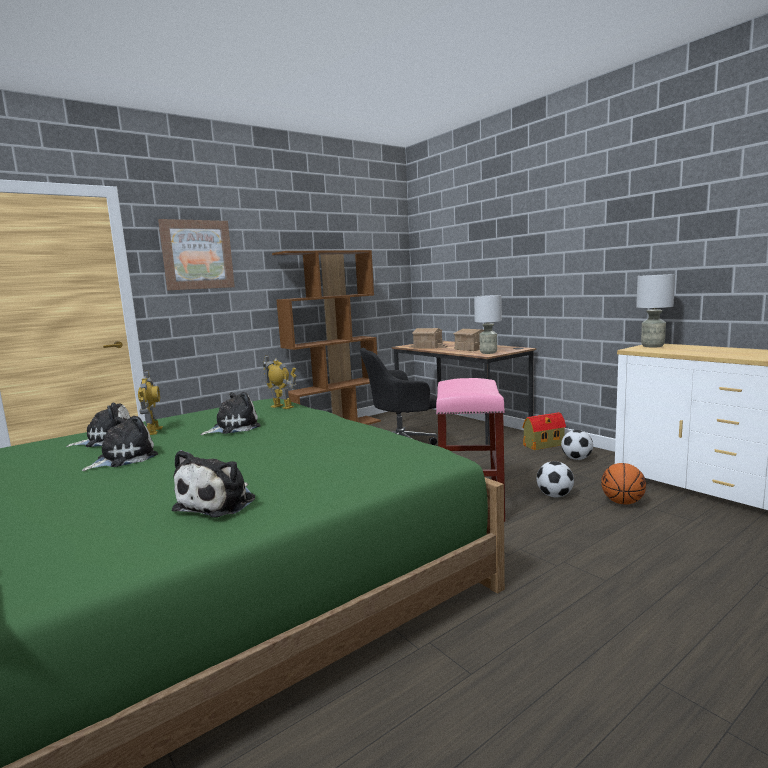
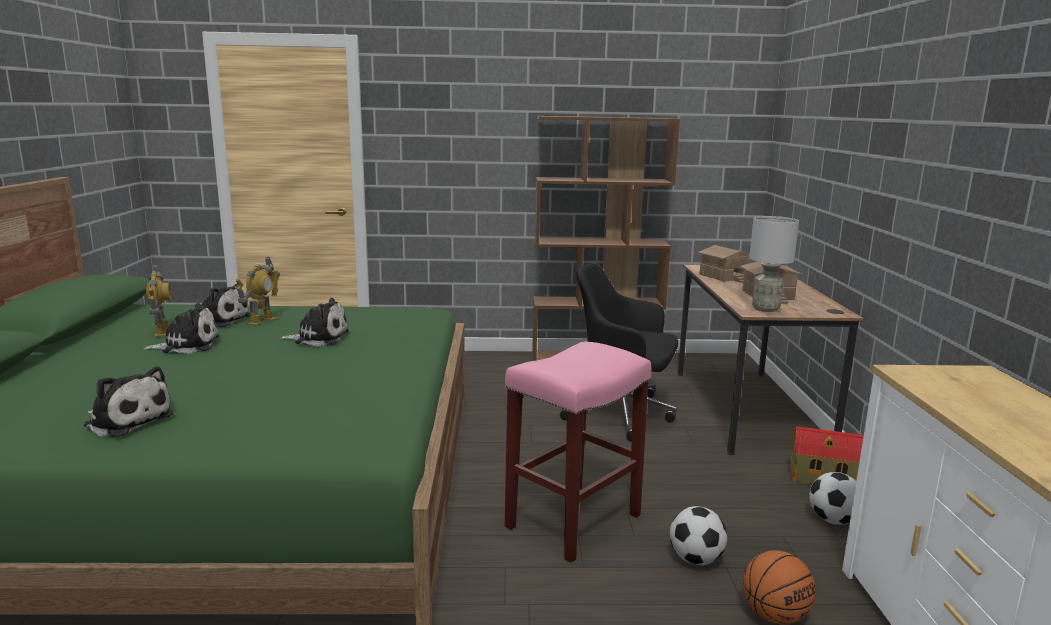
camera: 35 degrees right, 5 degrees up
(197, 255) = (440, 115): picture -> none
(219, 503) = (127, 420): plush toy -> plush toy turned 120 degrees counterclockwise
(282, 407) = (405, 325): toy robot -> toy robot (162, 332)
(653, 346) = (959, 375): grey table lamp -> none

